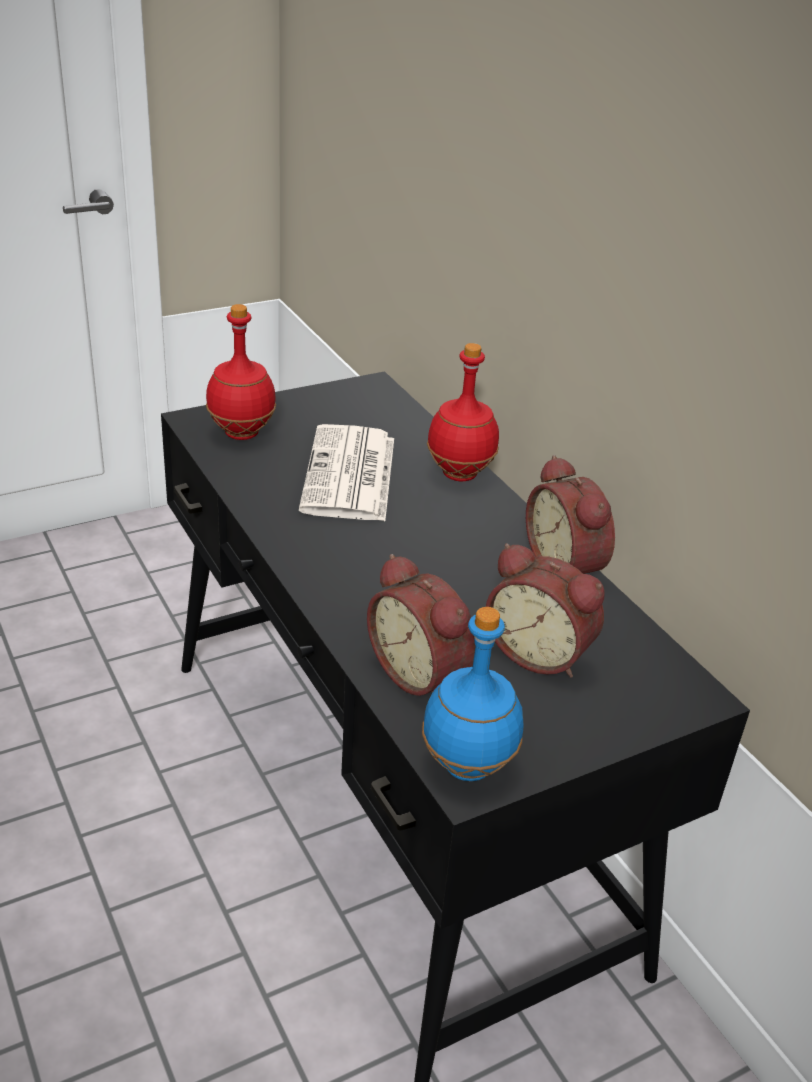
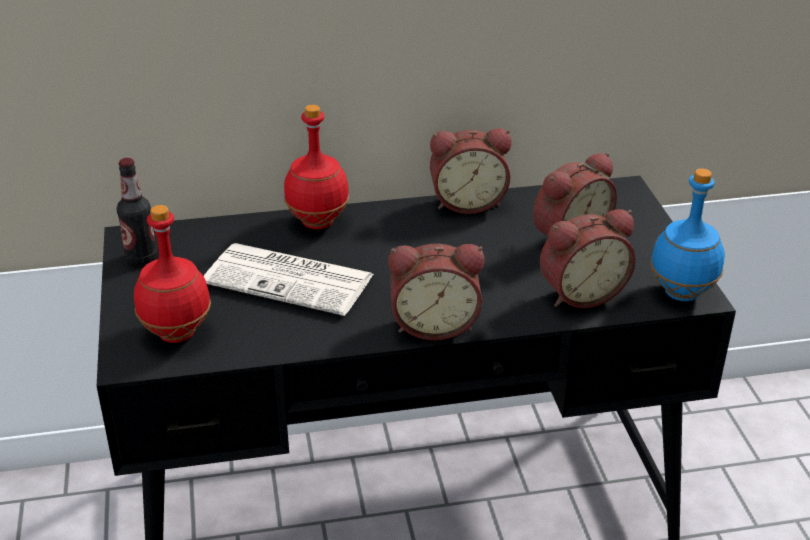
camera: 70 degrees left, 0 degrees up
(313, 571) = (434, 324): none -> alarm clock
(345, 396) = (141, 258): none -> bottle

